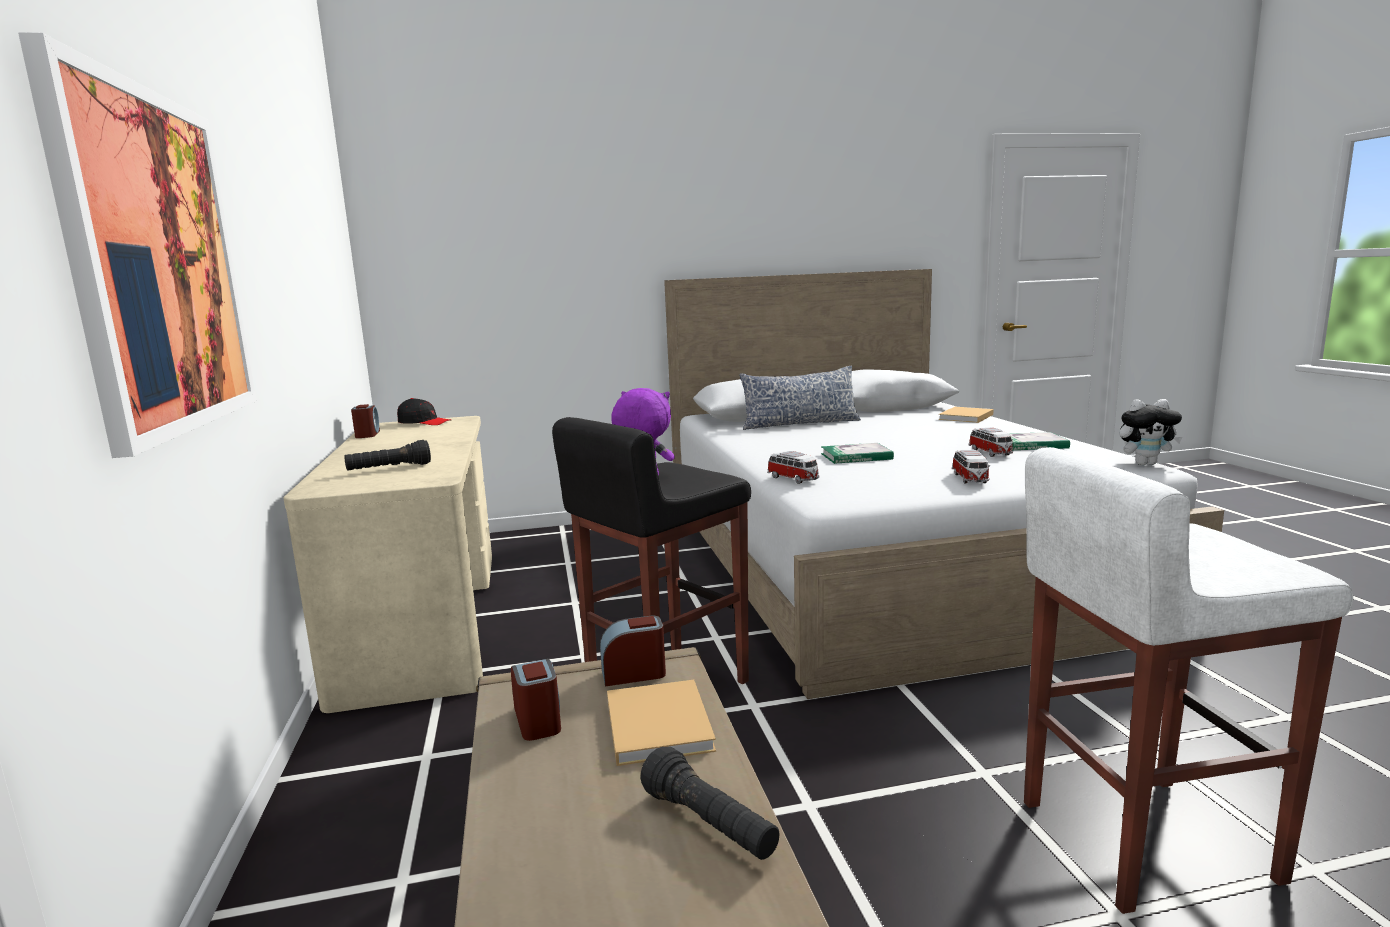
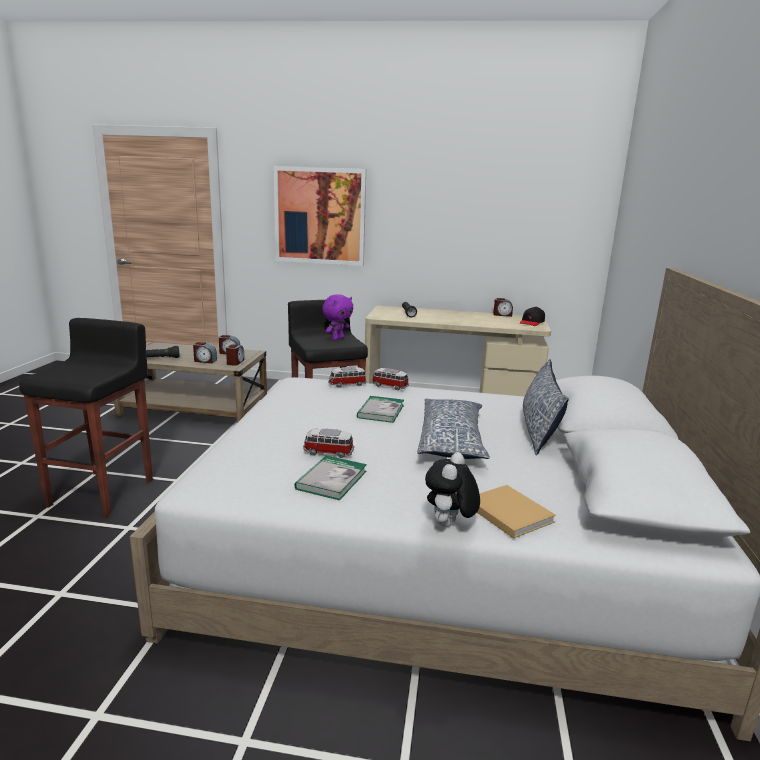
camera: 110 degrees right, 5 degrees up
(658, 723) = (205, 361): beige book -> alarm clock
(878, 434) = (452, 440): none -> pillow
(970, 479) = (275, 419): toy car -> toy car (389, 386)
(1141, 838) = (103, 492): white stool -> black stool
(1145, 463) = (205, 492): plush toy -> plush toy (449, 525)

